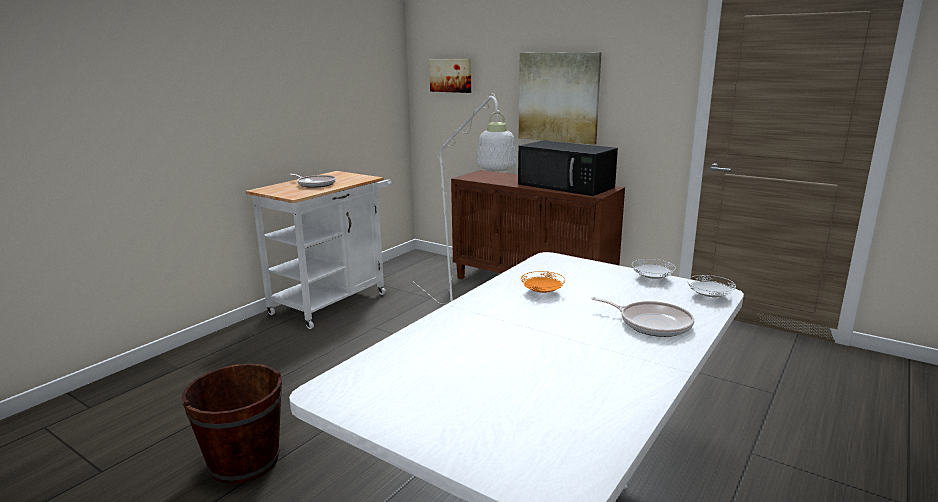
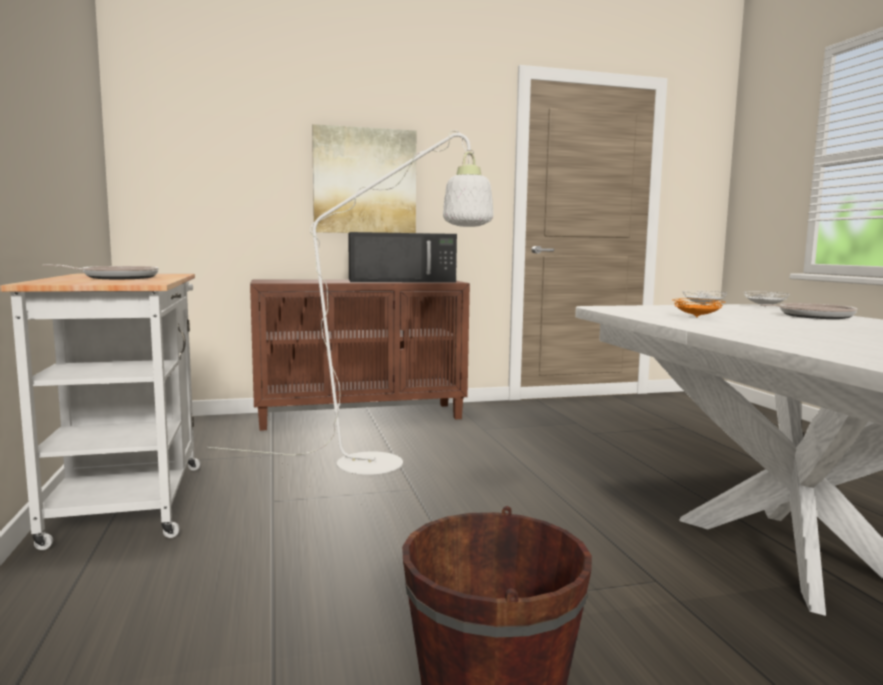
camera: 50 degrees left, 10 degrees down
(451, 75) = (195, 149): picture -> none

